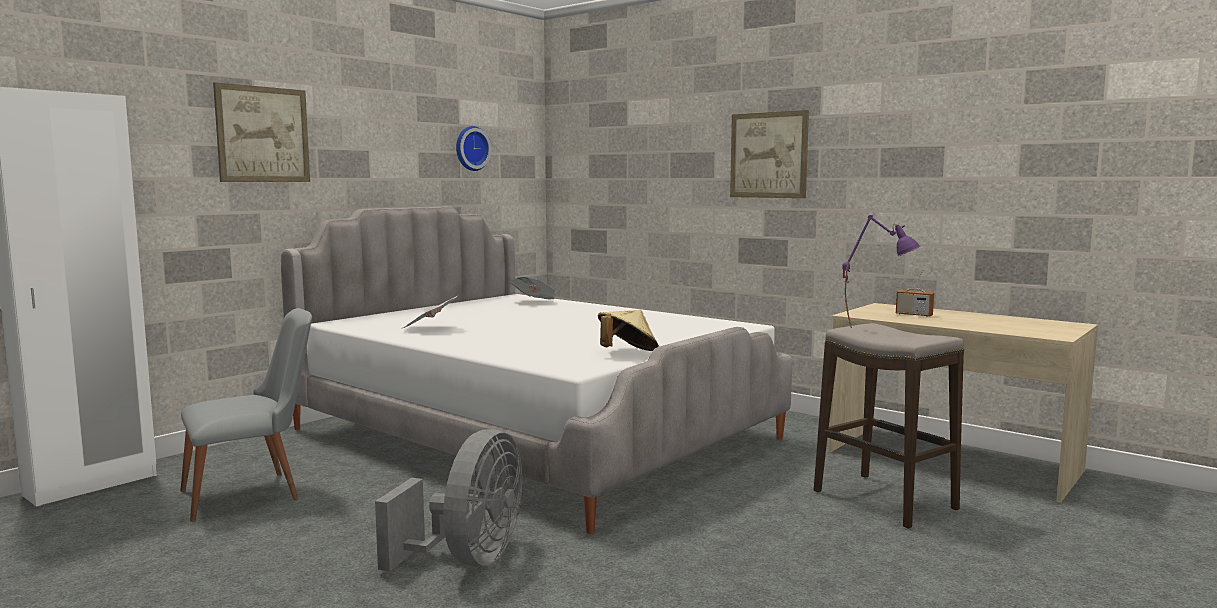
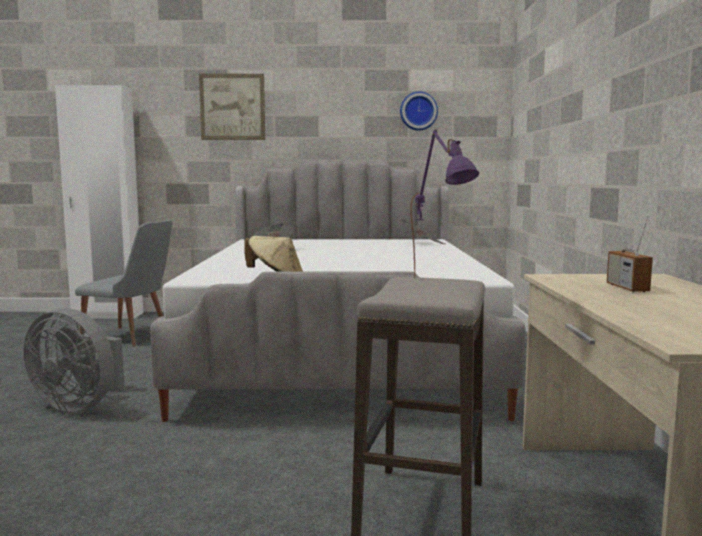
camera: 50 degrees right, 0 degrees up
(468, 559) = (79, 405): grey fan -> grey fan turned 45 degrees clockwise
(768, 155) = (610, 84): picture -> none

